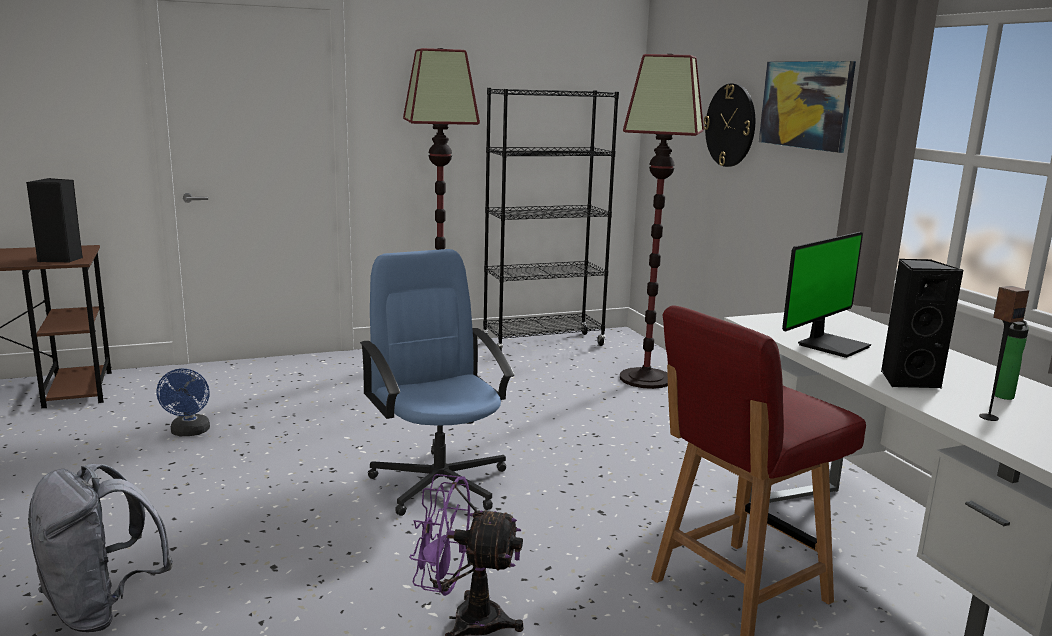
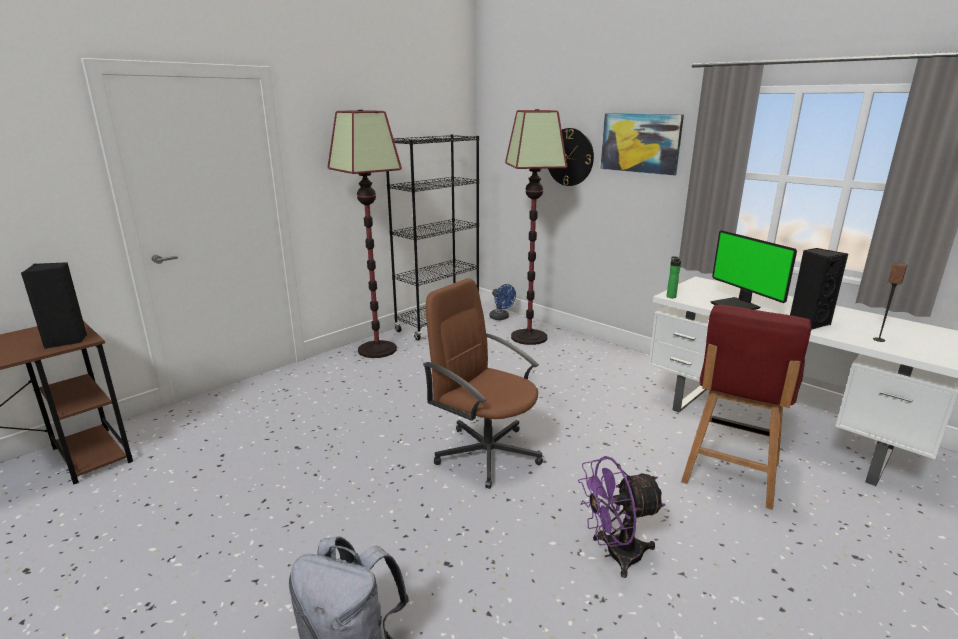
camera: 25 degrees left, 5 degrees up
(189, 432) = (248, 468): blue fan -> blue fan (501, 318)
(439, 482) = (486, 453): blue office chair -> brown office chair
(831, 345) = (737, 306): monitor -> monitor turned 135 degrees clockwise
(1004, 395) = (860, 322): bottle -> bottle (671, 296)

